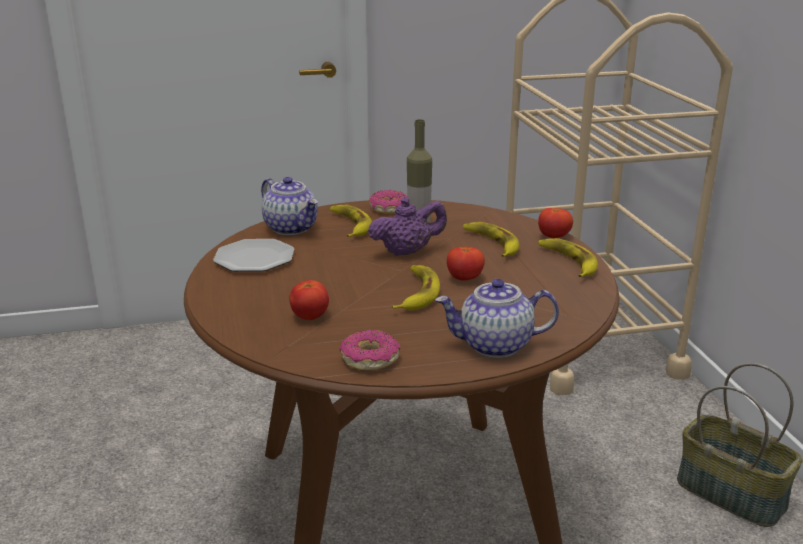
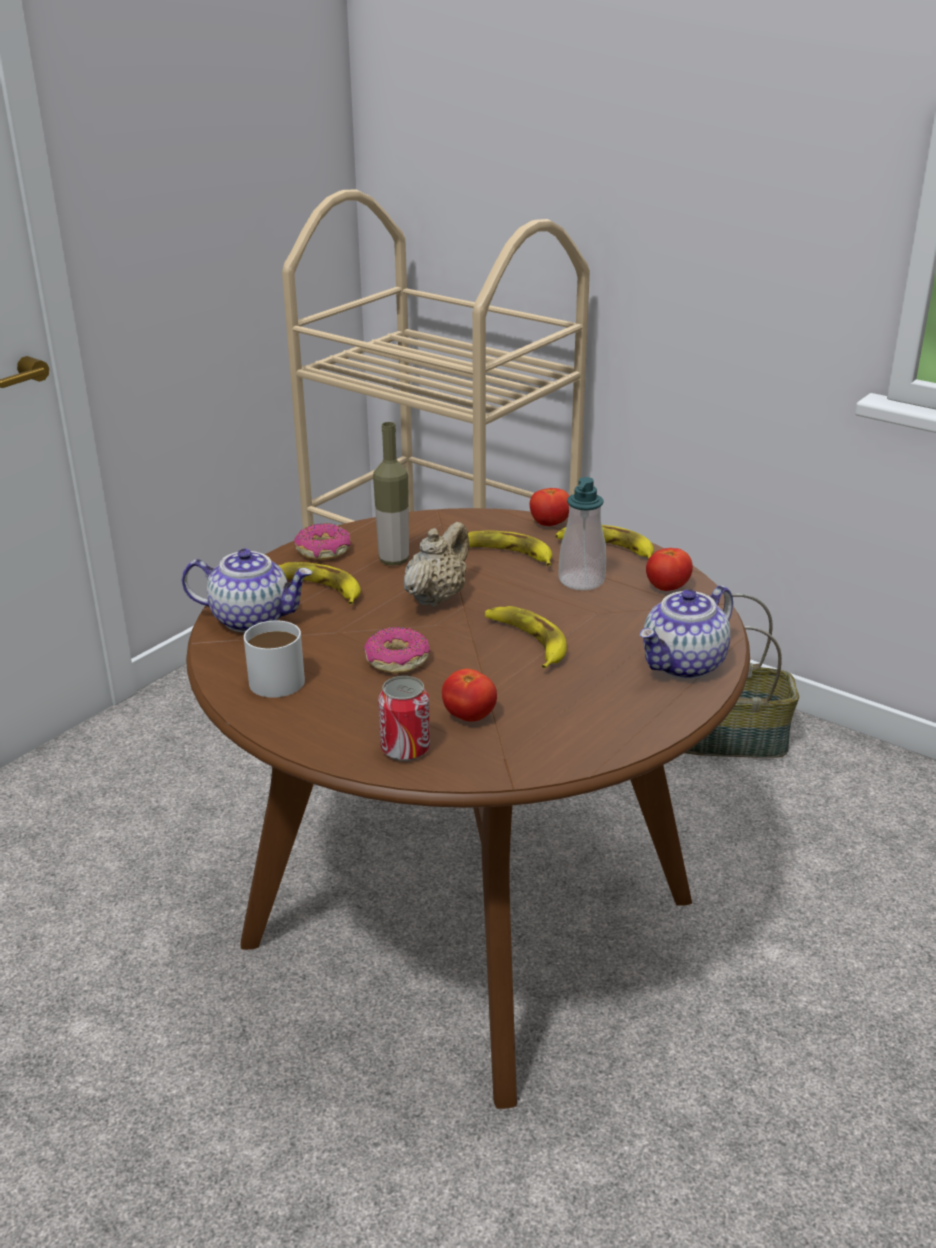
camera: 40 degrees left, 5 degrees up
(247, 318) = (405, 749): none -> can
(254, 258) = (279, 675): plate -> white mug
(370, 359) = (604, 732): donut -> donut (396, 660)
(407, 252) = (436, 597): purple teapot -> beige teapot
(465, 279) = (545, 606): tomato -> tomato (667, 588)
(515, 274) = (581, 580): none -> soap dispenser

